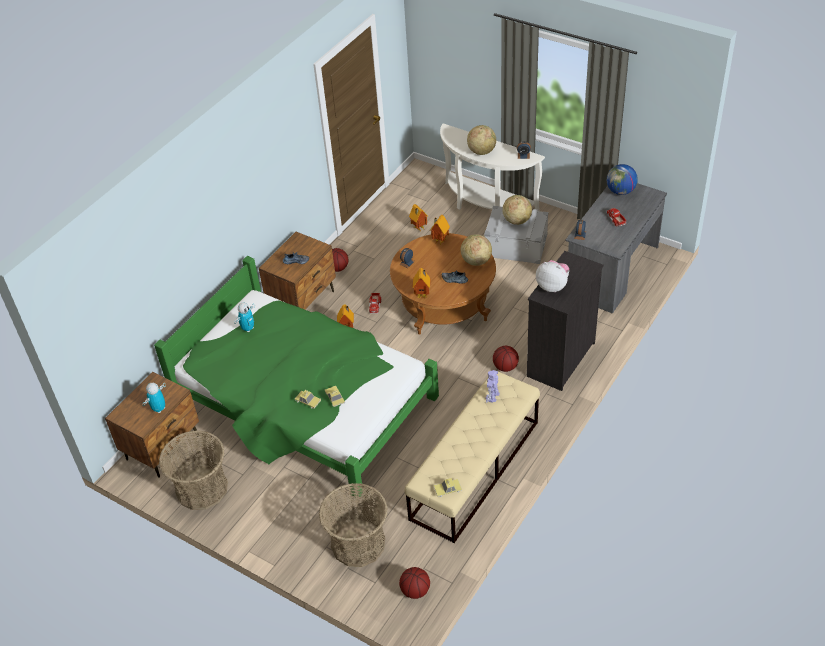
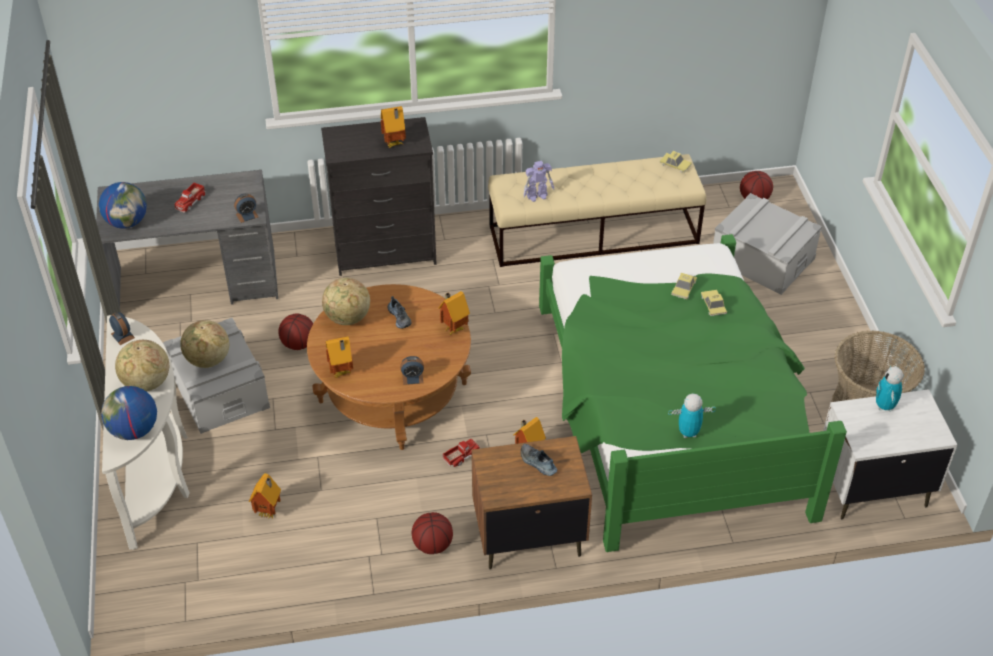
camera: 135 degrees left, 0 degrees up
(159, 409) = (884, 406): toy robot -> toy robot turned 105 degrees clockwise
(163, 447) = (872, 487): brown nightstand -> white nightstand
(358, 543) = (762, 259): basket -> grey storage box
(455, 138) = (134, 430): none -> globe
(505, 367) = (440, 286): basketball -> basketball (299, 344)
(552, 286) = (394, 144): plush toy -> toy house

